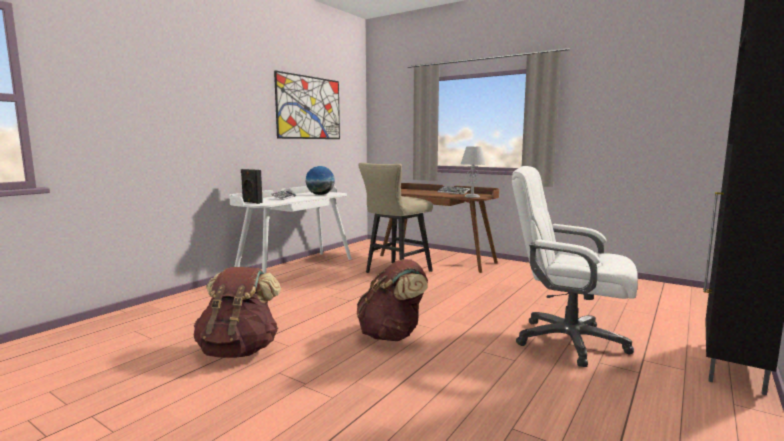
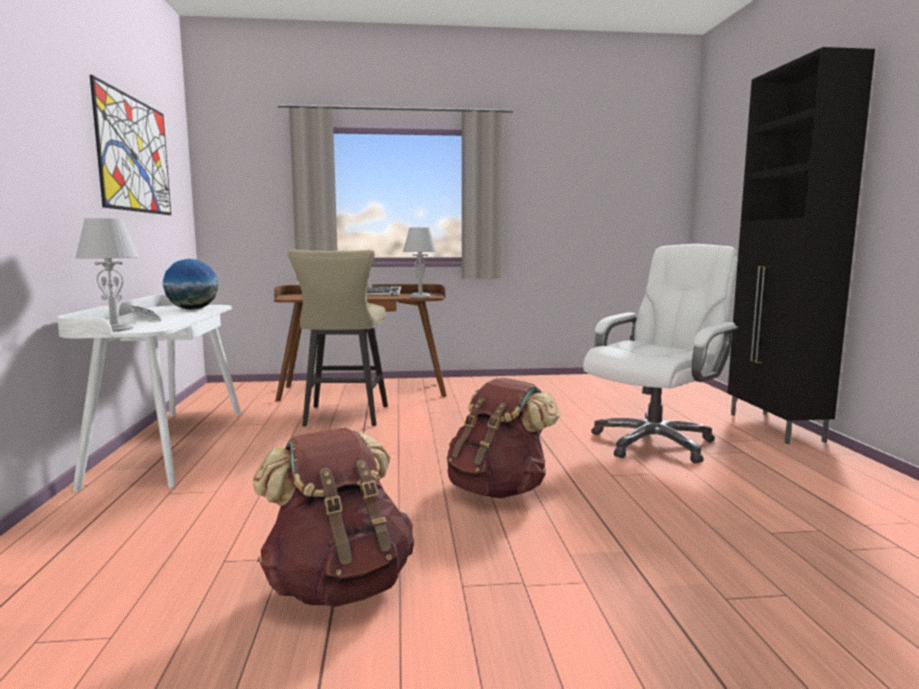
camera: 40 degrees left, 0 degrees up
(251, 202) = (115, 329): black speaker -> grey table lamp
(568, 341) = (653, 442): white office chair -> white office chair turned 150 degrees clockwise

